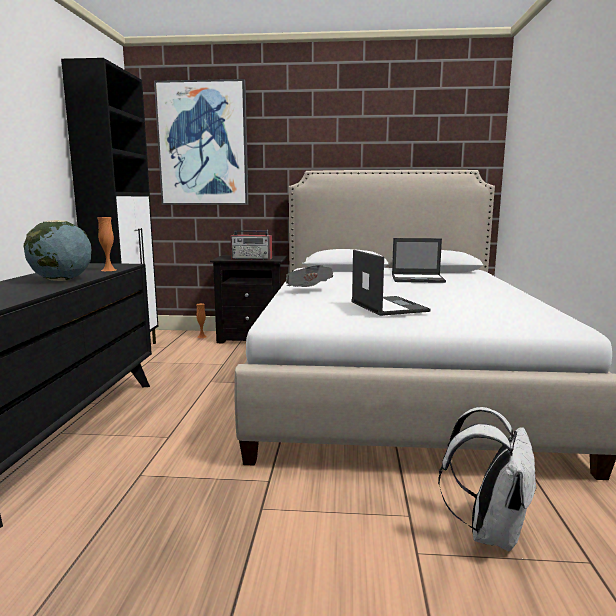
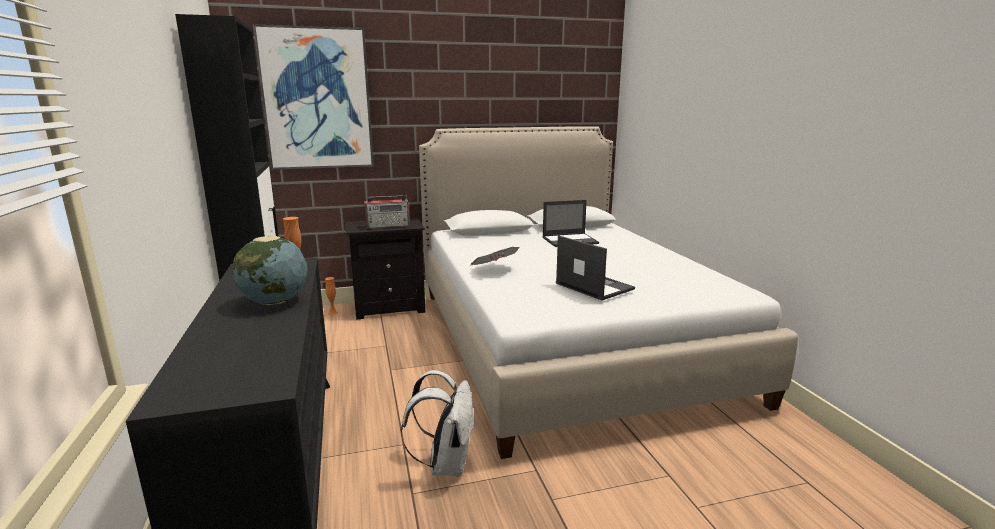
camera: 20 degrees left, 5 degrees up
(489, 531) = (732, 474): white backpack -> white backpack (446, 463)

